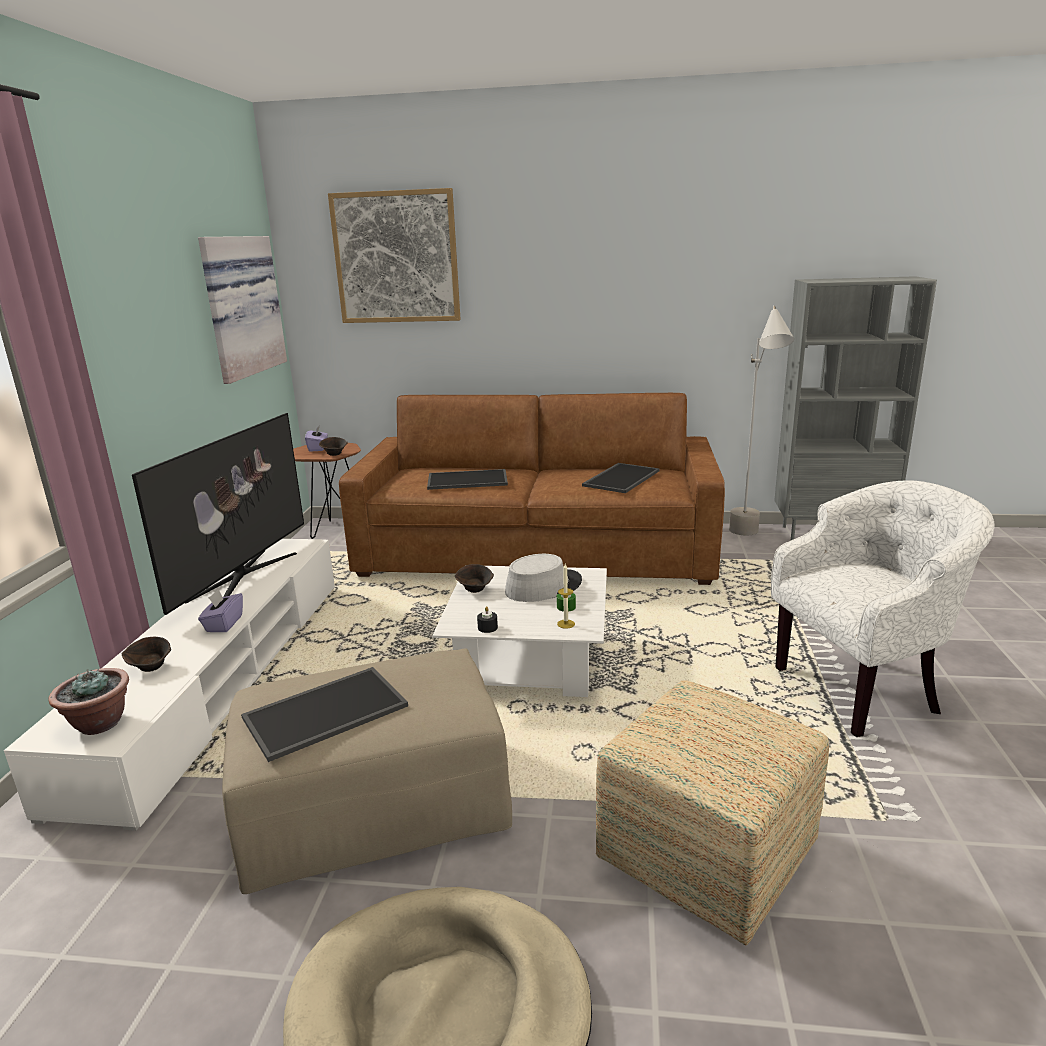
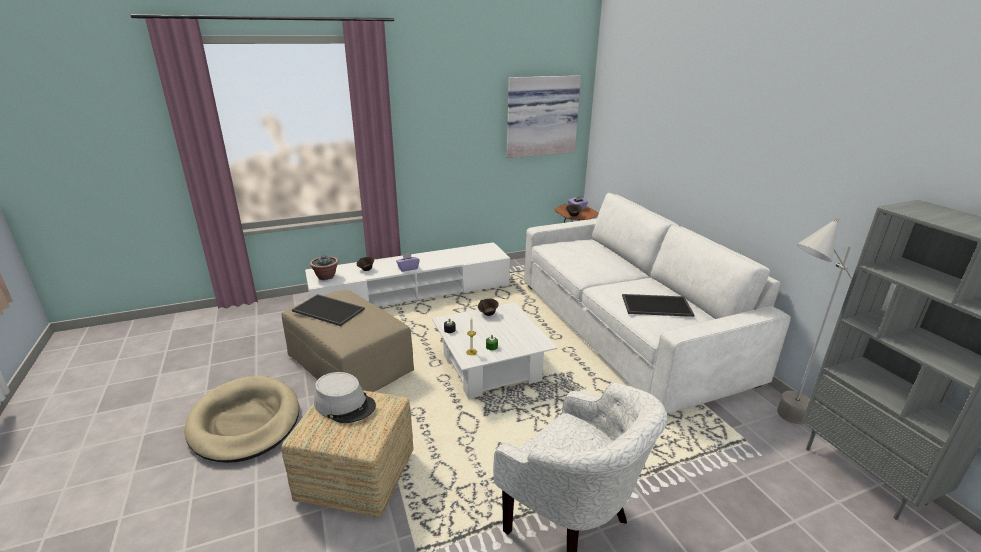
camera: 60 degrees right, 5 degrees up
(242, 577) = (452, 255): television -> none
(396, 258) = (640, 100): picture -> none
(466, 480) = (584, 259): tray -> none
(537, 550) = (627, 329): brown sofa -> white sofa
(543, 587) = (510, 332): grey hat -> grey hat (345, 404)

